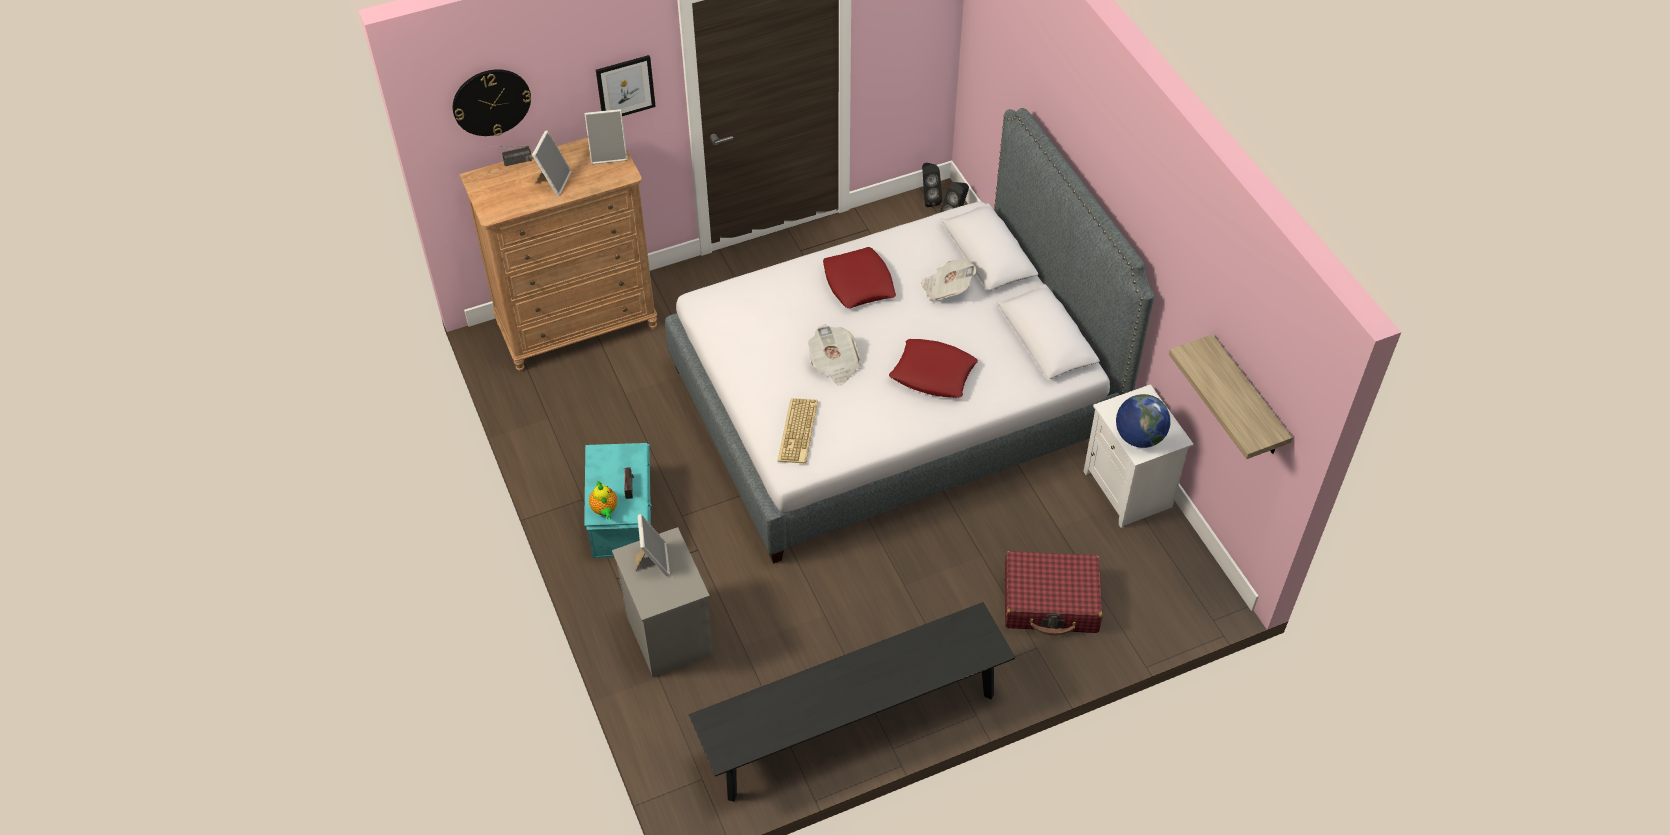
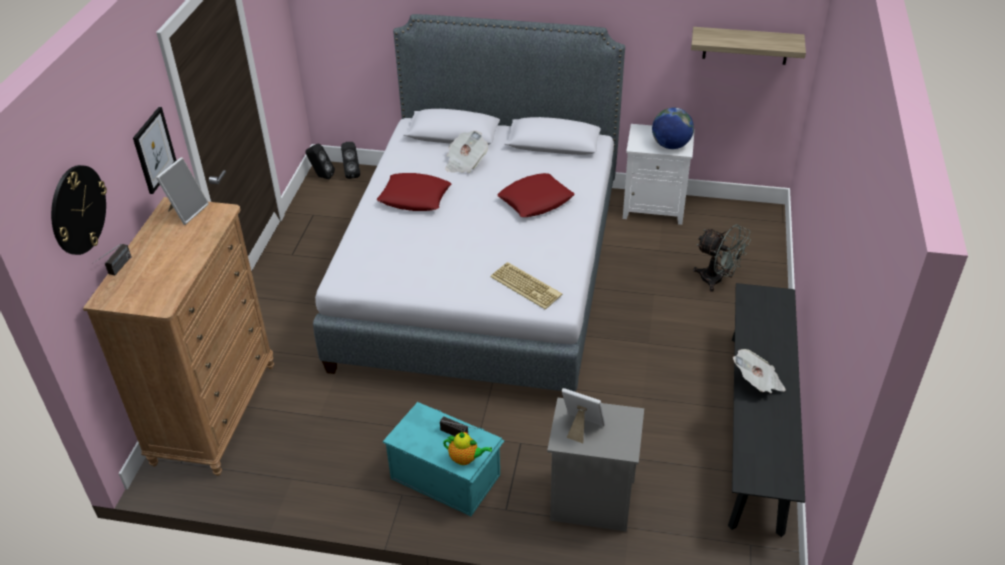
camera: 55 degrees left, 10 degrees down
(553, 181) = (174, 254): picture frame -> none
(834, 364) = (479, 241): newspaper -> newspaper (757, 382)
(1051, 601) = (717, 280): red suitcase -> grey fan

